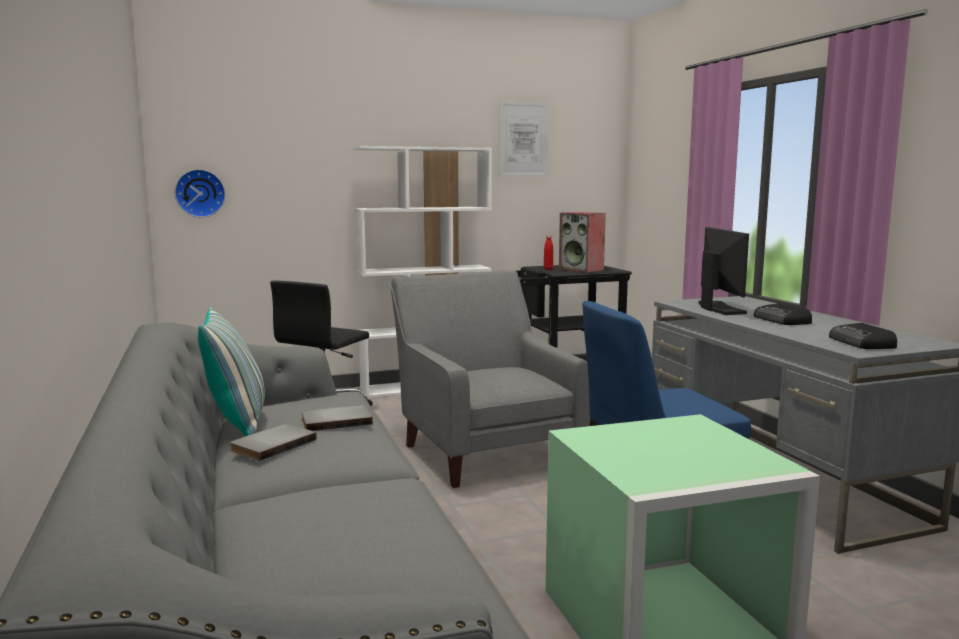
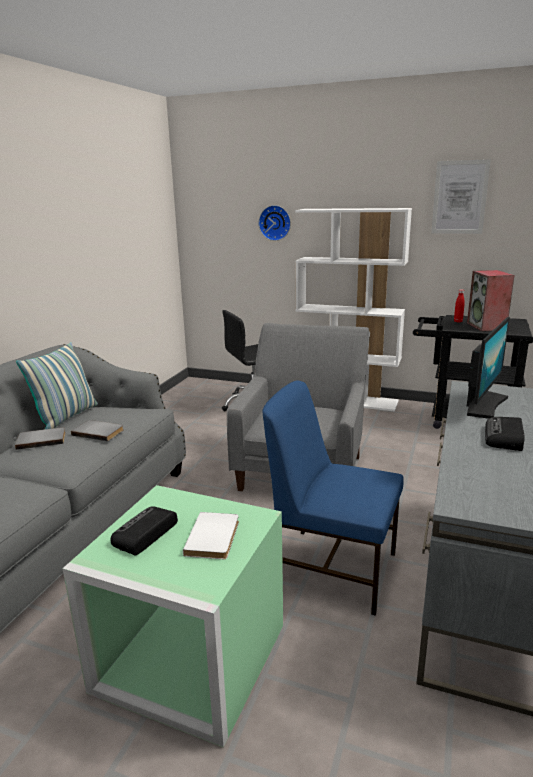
camera: 40 degrees right, 10 degrees up
(200, 193) = (205, 242): wall clock -> wall clock (275, 223)
(699, 441) = (215, 537): none -> white book
(862, 343) = (497, 496): radio -> radio (144, 534)

